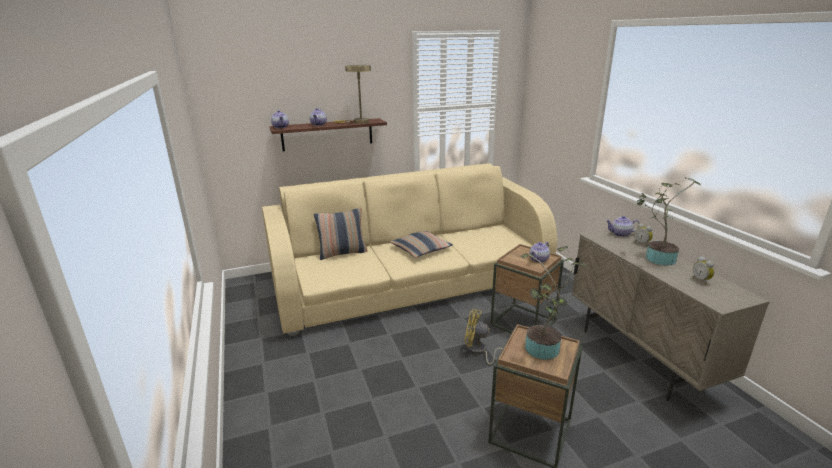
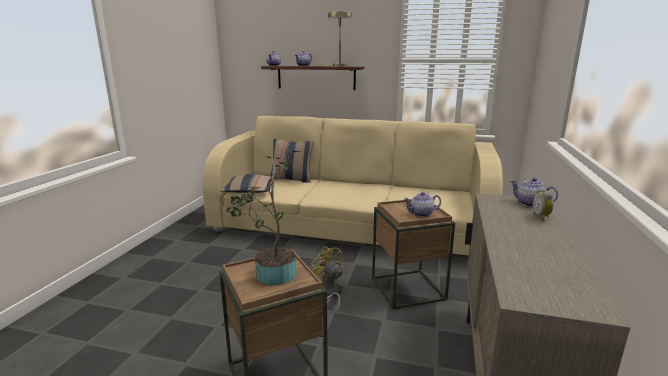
camera: 35 degrees right, 5 degrees down
(420, 250) = (355, 191): pillow -> pillow (249, 190)
(656, 258) = (530, 233): potted plant -> none
(701, 280) = (551, 269): alarm clock -> none

